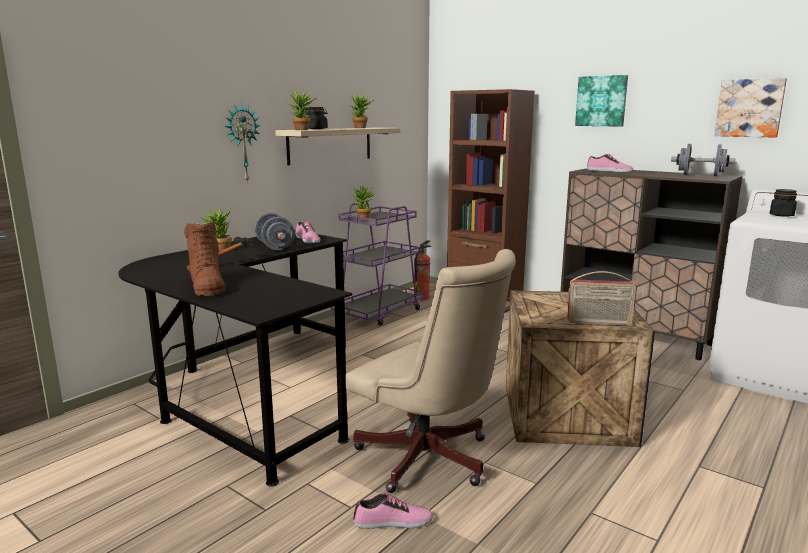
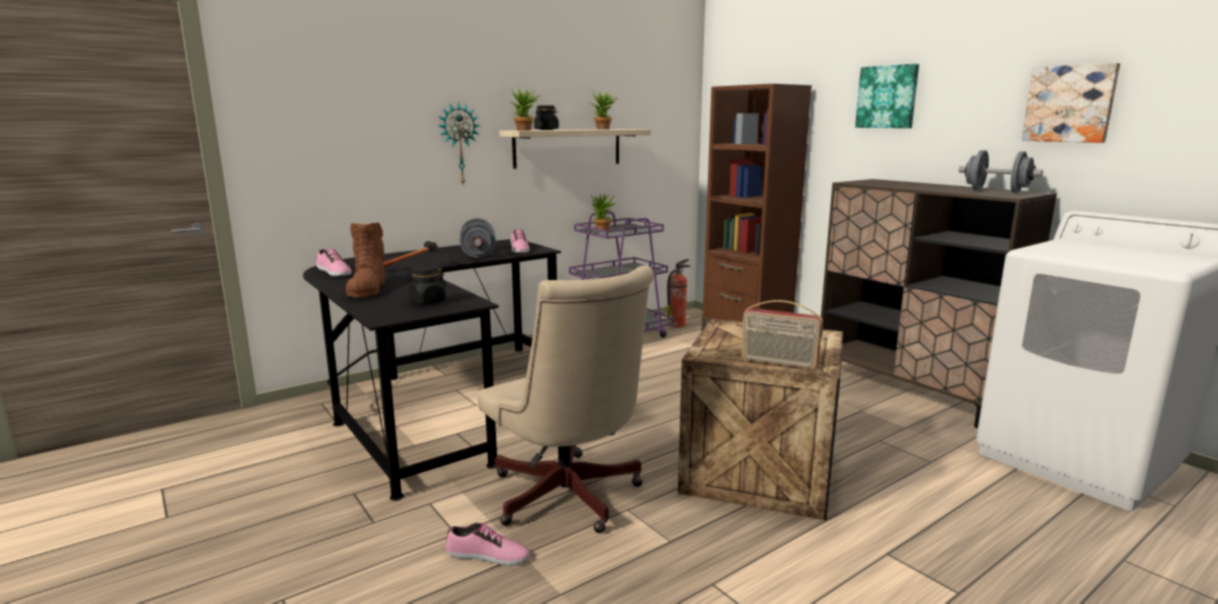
camera: 15 degrees right, 0 degrees up
(219, 250) = (421, 254): potted plant -> none
(609, 171) = (883, 183): shoe -> shoe (333, 272)
(781, 215) = (1092, 246): black jar -> black jar (427, 301)

